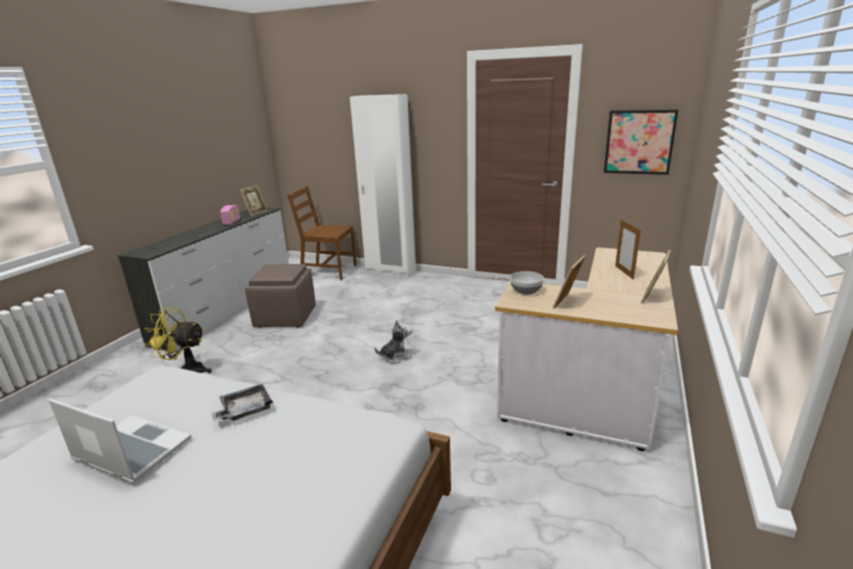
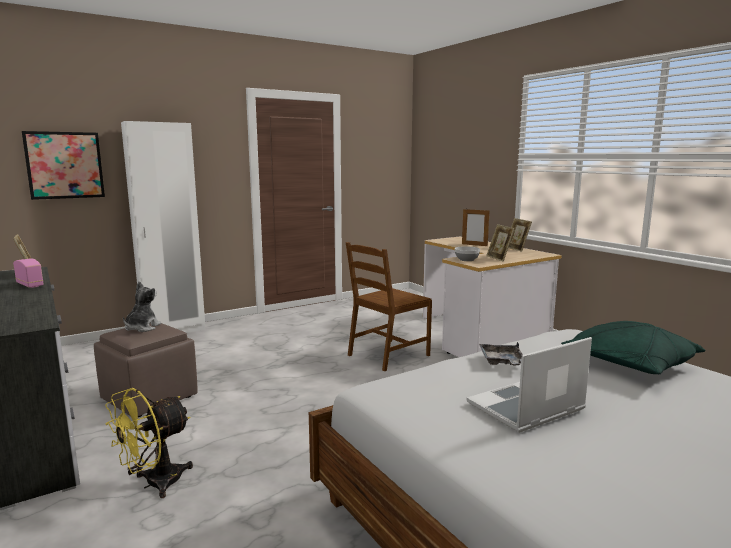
camera: 55 degrees left, 10 degrees down
(281, 492) = (629, 365): none -> green pillow
(328, 271) = (89, 352): brown chair -> brown chair (387, 355)
(395, 357) = (338, 372): plush toy -> plush toy (142, 328)
(639, 142) = (381, 171): picture -> picture (64, 165)

